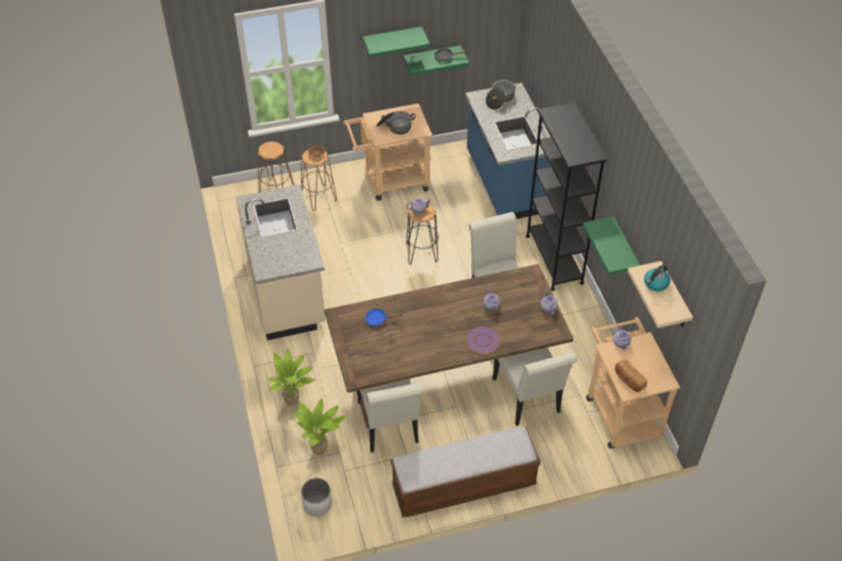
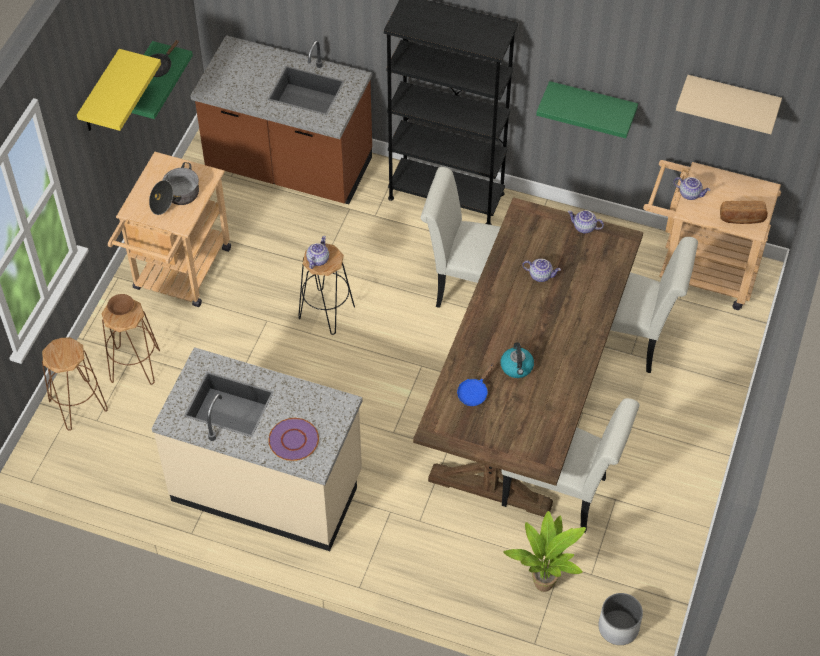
camera: 55 degrees left, 5 degrees up
(294, 401) = (450, 572): potted plant -> none
(392, 41) = (100, 94): green shelf -> yellow shelf
(463, 486) = (694, 468): bench -> none
(482, 341) = (584, 313): purple plate -> purple plate (293, 440)
(500, 99) = (236, 71): cooking pot -> none
(505, 183) = (289, 167): blue counter -> brown counter
(655, 284) = (716, 98): kettle -> kettle (517, 367)

